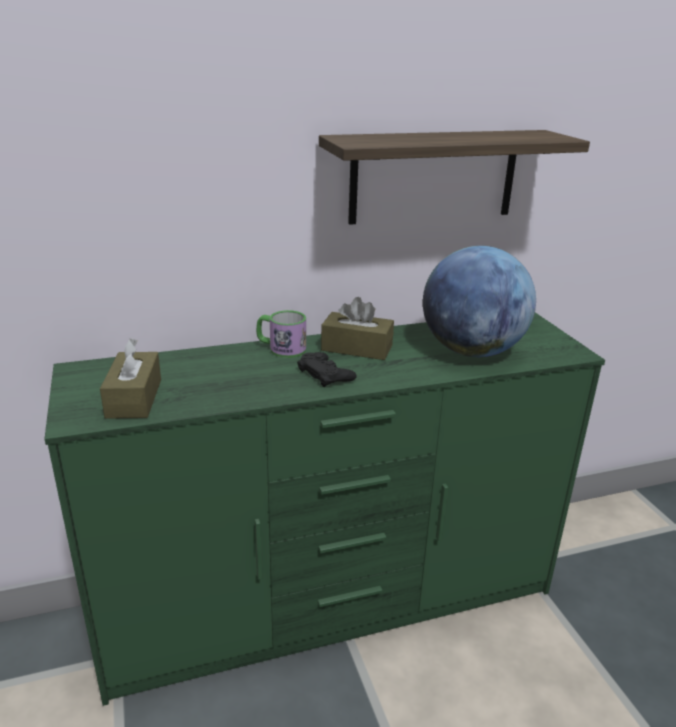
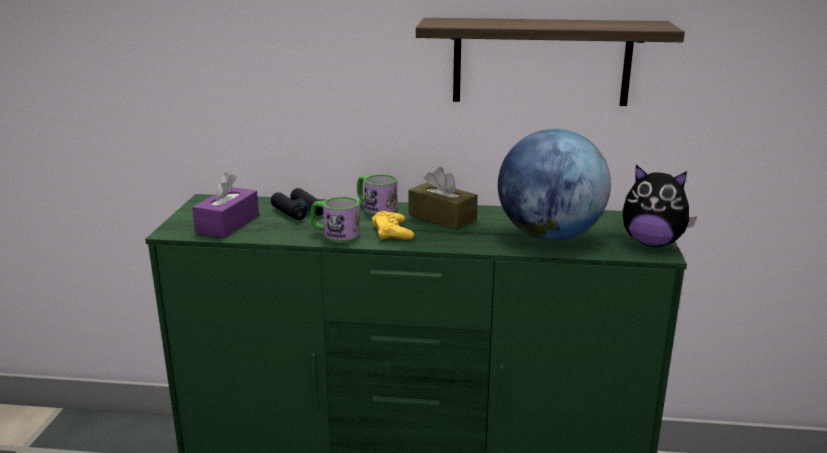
camera: 25 degrees right, 5 degrees down
(134, 398) = (228, 224): brown tissue box -> purple tissue box
(202, 366) = (299, 211): none -> black binoculars
(270, 389) = (335, 235): none -> mug
(325, 374) = (392, 232): black game controller -> yellow game controller
(559, 343) = (652, 243): none -> plush toy

